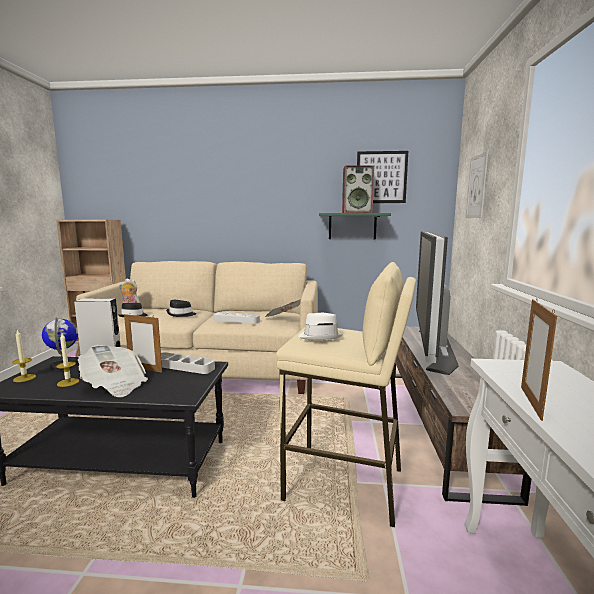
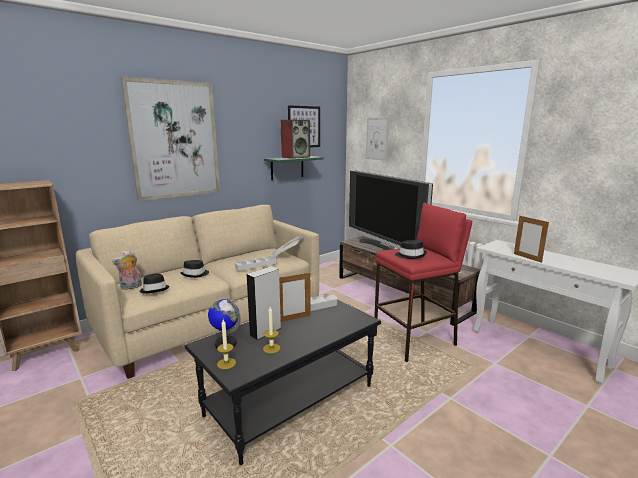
camera: 45 degrees left, 5 degrees up
(115, 385) = (308, 334): newspaper -> none
(222, 191) = (175, 140): none -> picture
(320, 336) = (410, 255): white hat -> black hat
(345, 484) = (415, 341): beige stool -> red stool

